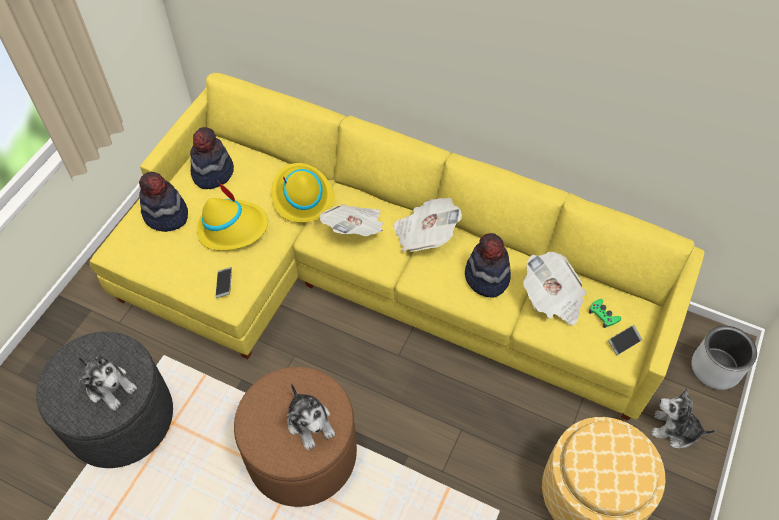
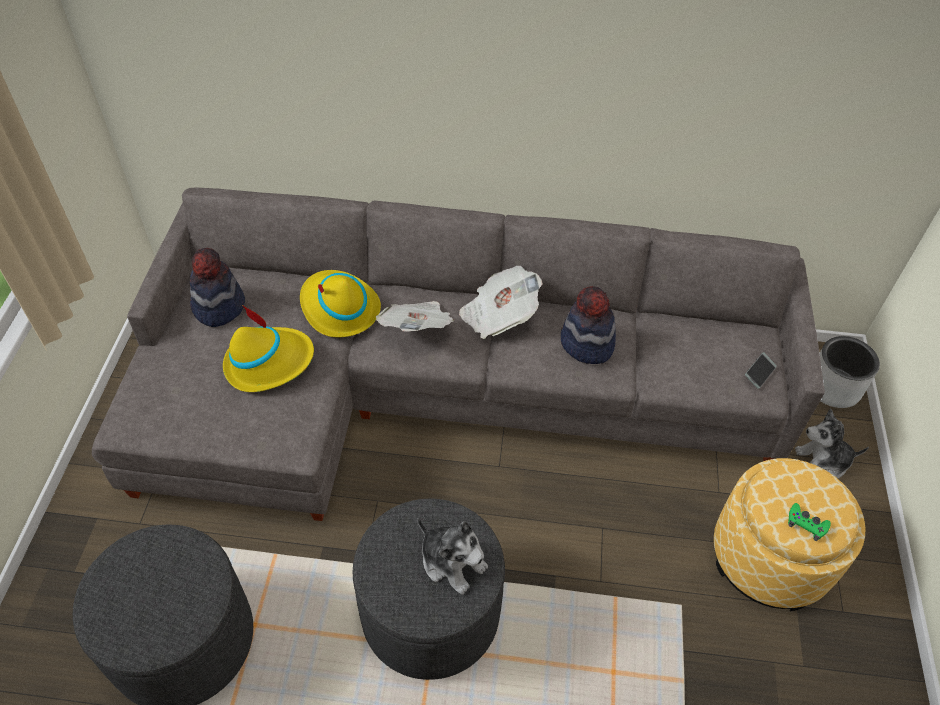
camera: 20 degrees left, 5 degrees down
(110, 386) = (177, 593): plush toy -> none
(166, 215) = (177, 368): hat -> none
(224, 284) = (282, 429): phone -> none
(302, 453) = (430, 612): brown ottoman -> grey ottoman
(374, 275) = (436, 386): yellow sofa -> grey sofa
(552, 298) = (666, 348): newspaper -> none
(603, 315) = (726, 351): green game controller -> green game controller (806, 524)

